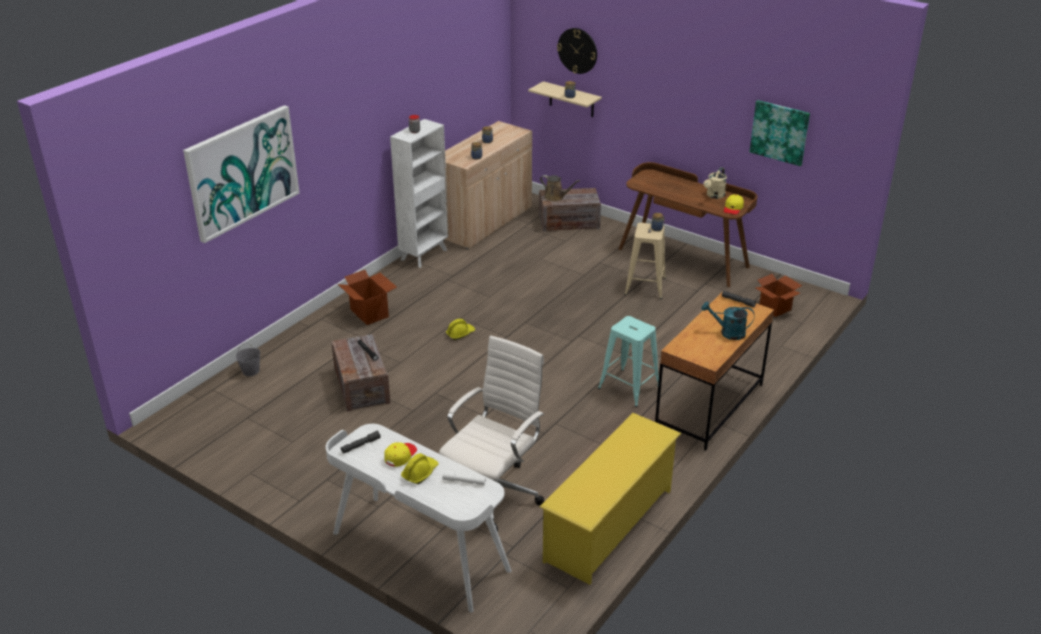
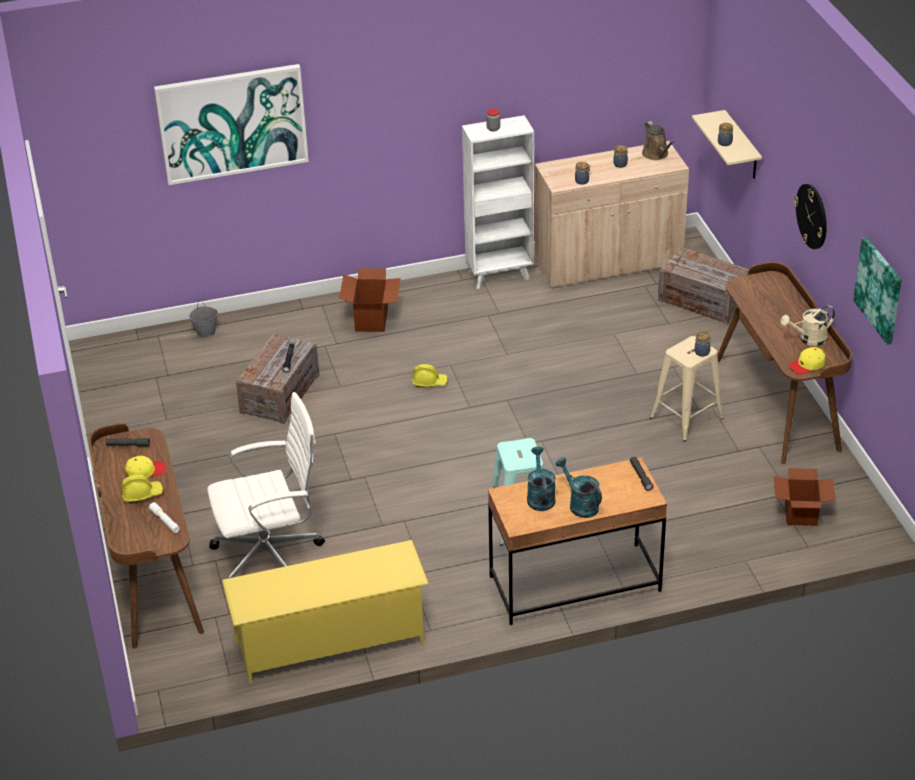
camera: 40 degrees right, 5 degrees up
(419, 552) = (152, 575): white desk -> brown desk
(555, 197) = (688, 263): brown watering can -> brown watering can (656, 154)
(577, 50) = (750, 87): wall clock -> wall clock (812, 216)
(698, 339) = (540, 496): none -> turquoise watering can

